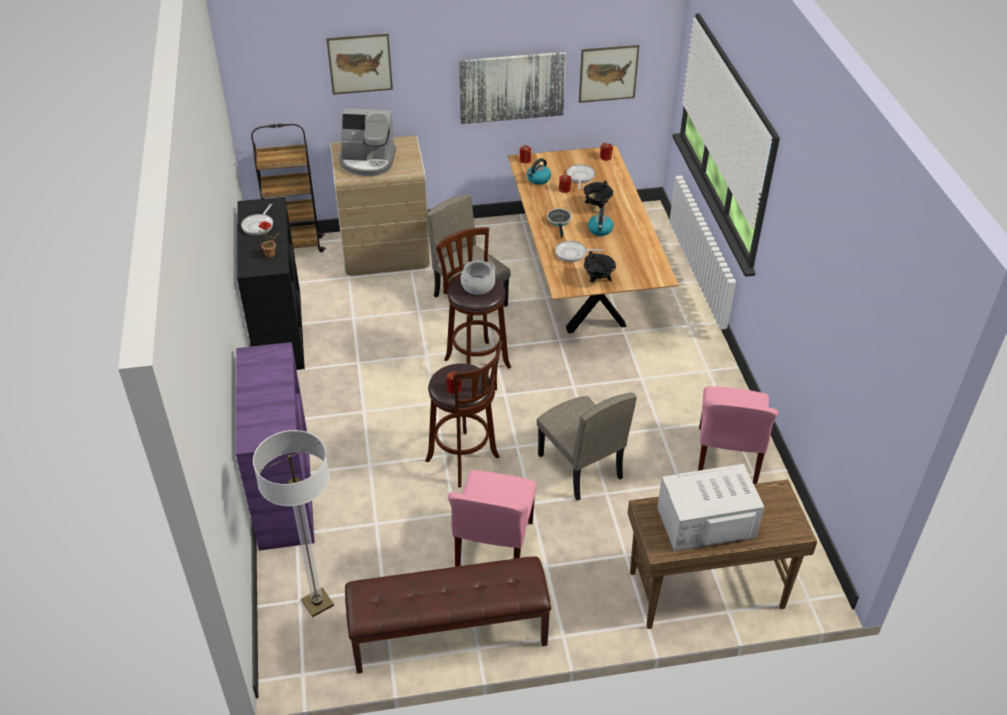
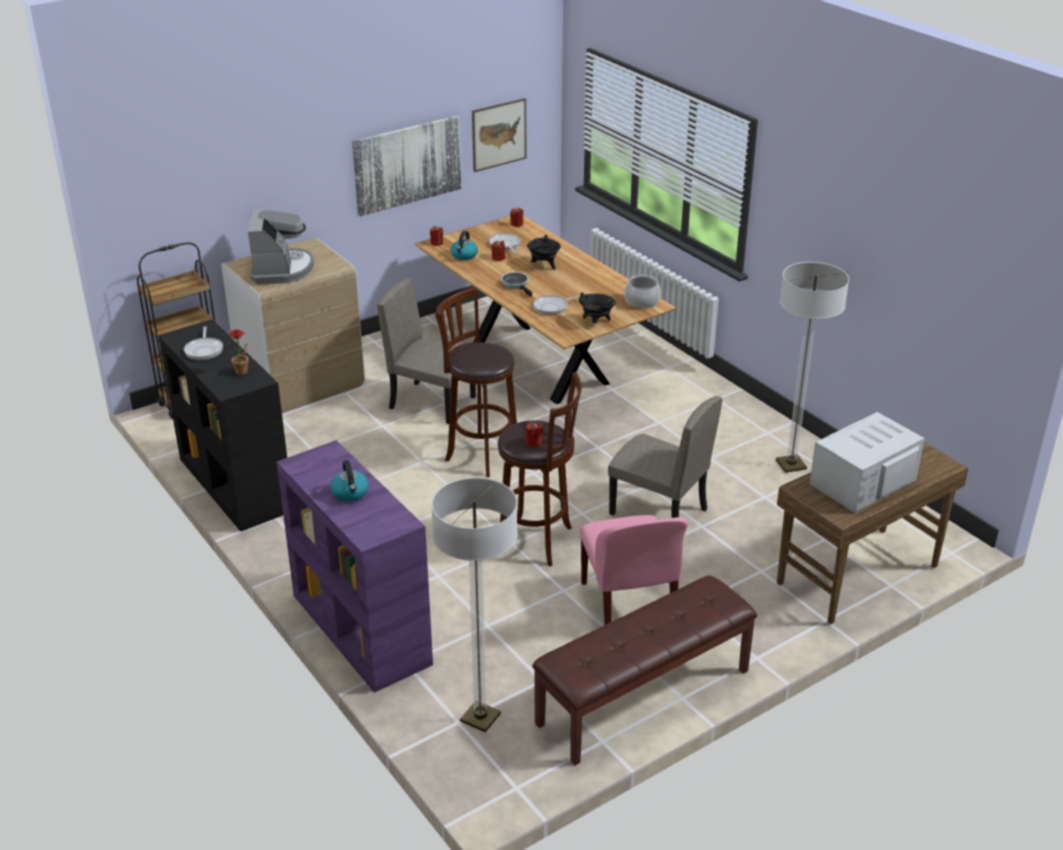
camera: 25 degrees left, 10 degrees down
(360, 64) = (249, 160): picture -> none
(368, 161) = (281, 269): coffee machine -> coffee machine turned 75 degrees counterclockwise
(478, 286) = (482, 353): cooking pot -> cooking pot (642, 301)
(600, 230) = (563, 282): kettle -> kettle (350, 493)
(727, 459) = (791, 465): pink chair -> floor lamp

